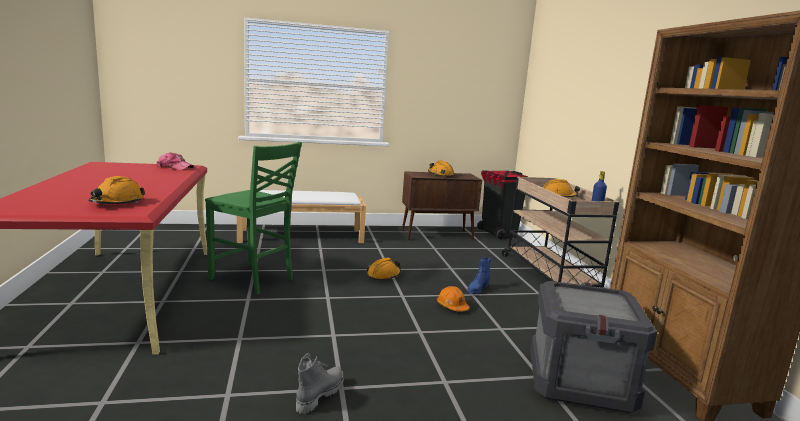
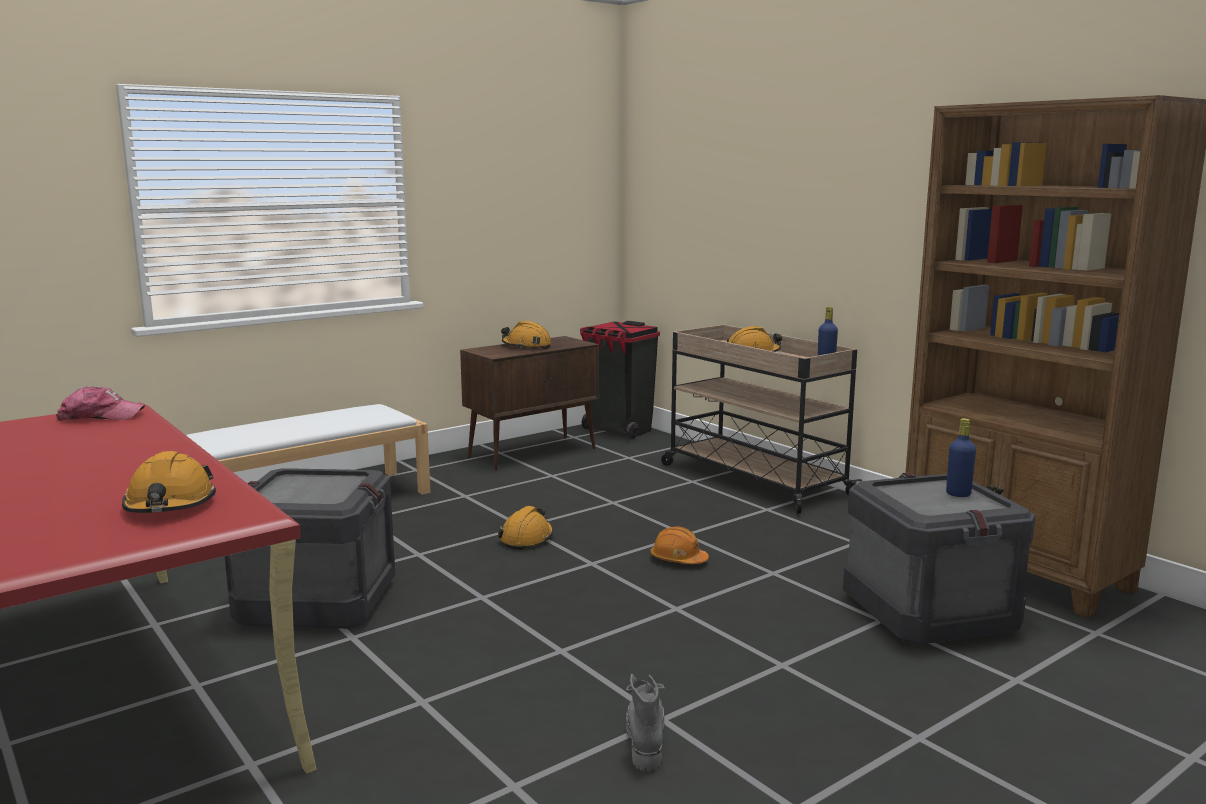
camera: 25 degrees left, 0 degrees up
(253, 279) = (317, 602): green chair -> crate
(477, 290) = (684, 525): blue boot -> none
(611, 304) = (958, 494): none -> blue bottle

